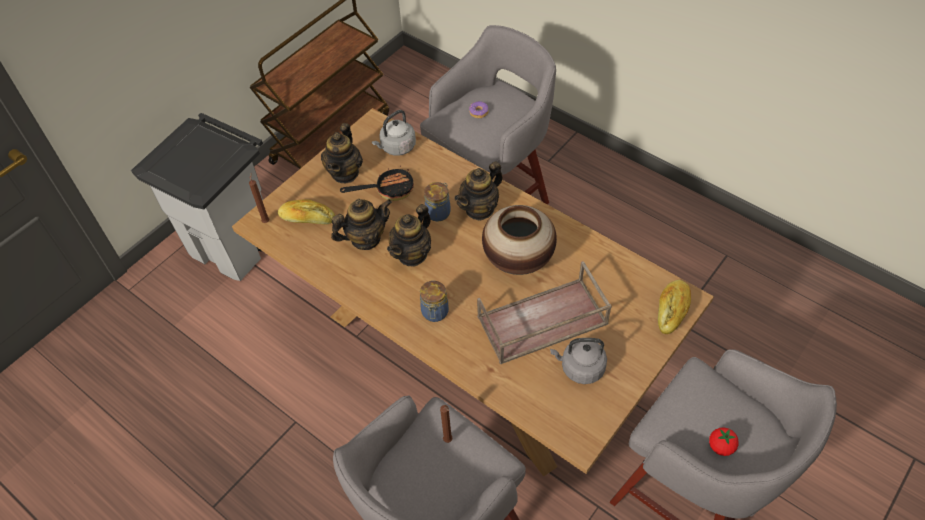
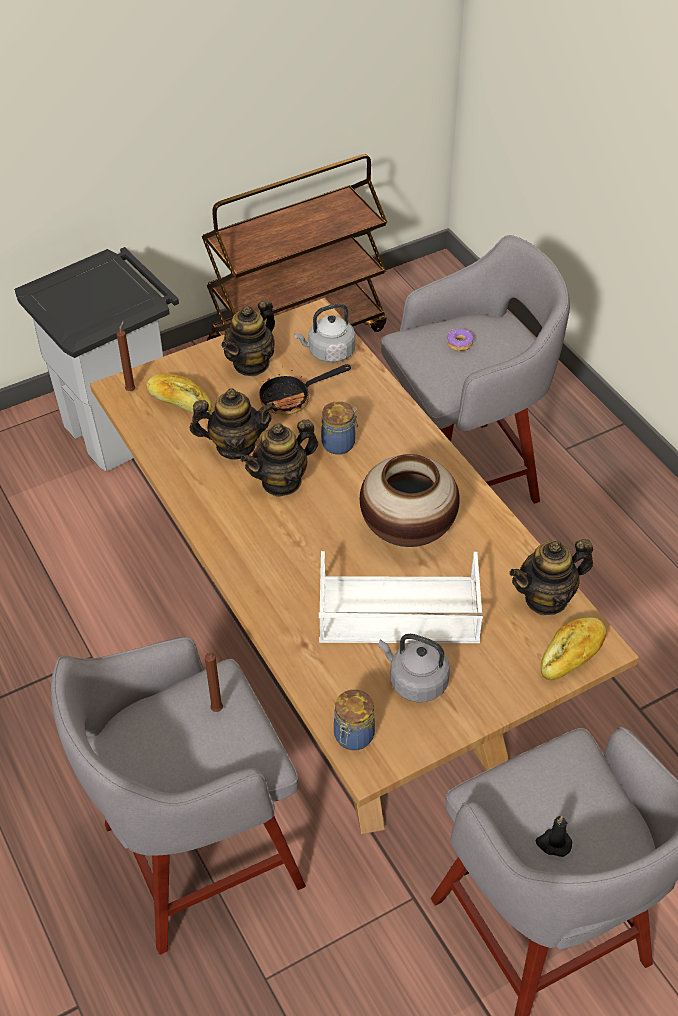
camera: 20 degrees right, 5 degrees down
(388, 189) = (293, 398): frying pan -> frying pan turned 150 degrees clockwise
(435, 313) = (272, 557): jar -> jar (353, 737)
(480, 209) = (392, 455): teapot -> teapot (546, 598)
(541, 322) = (396, 612): brown tray -> white tray
(721, 446) = (553, 843): tomato -> black candle

